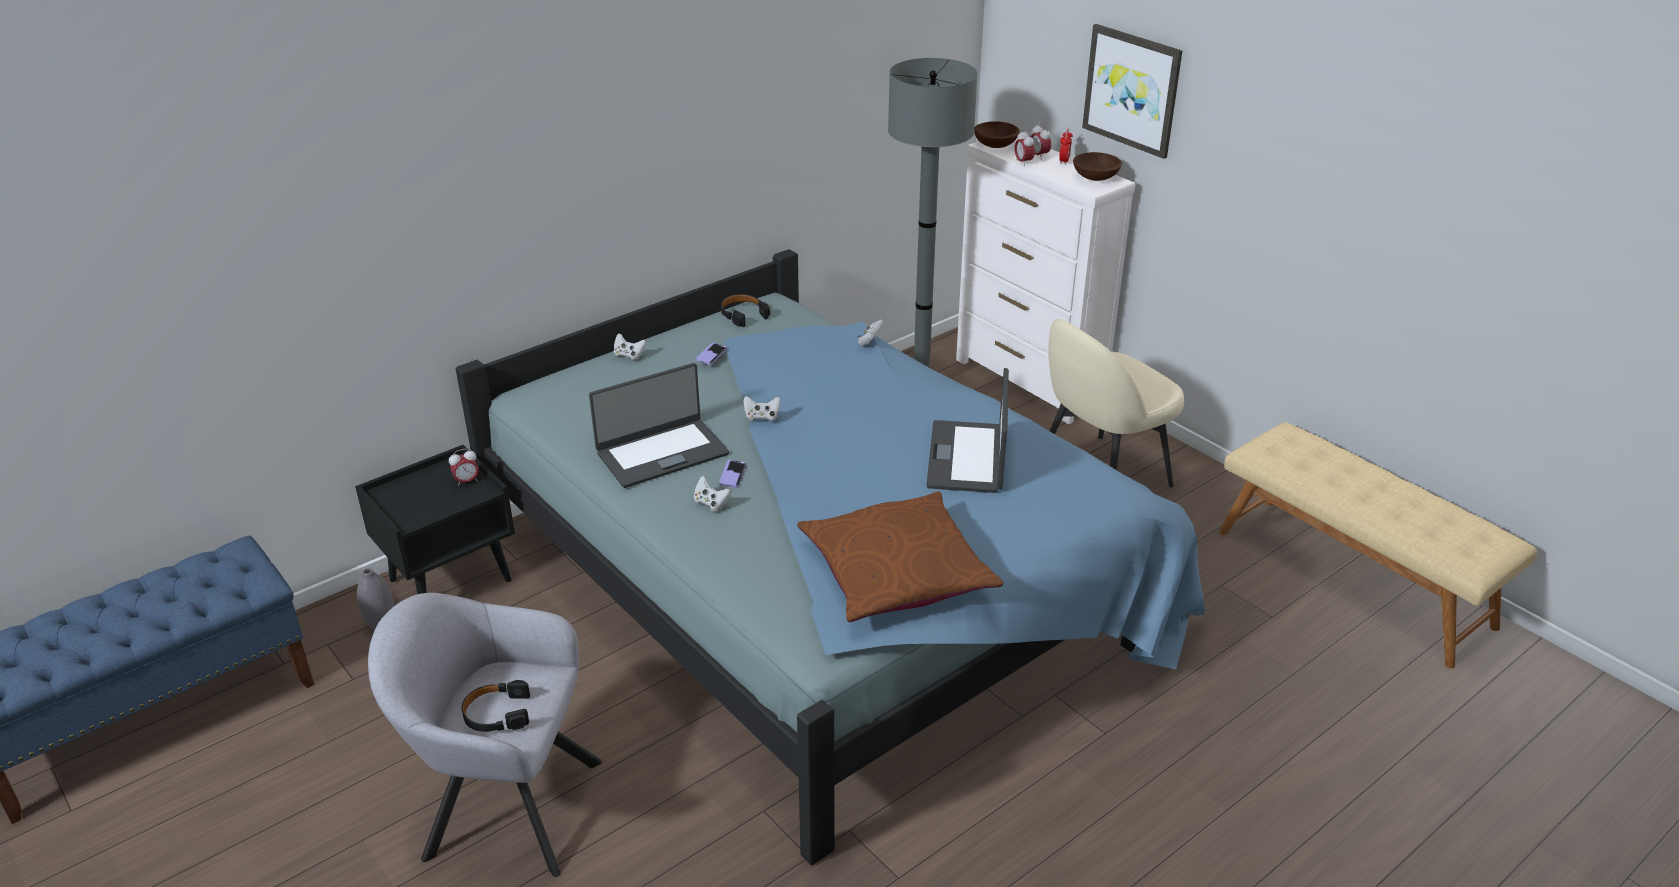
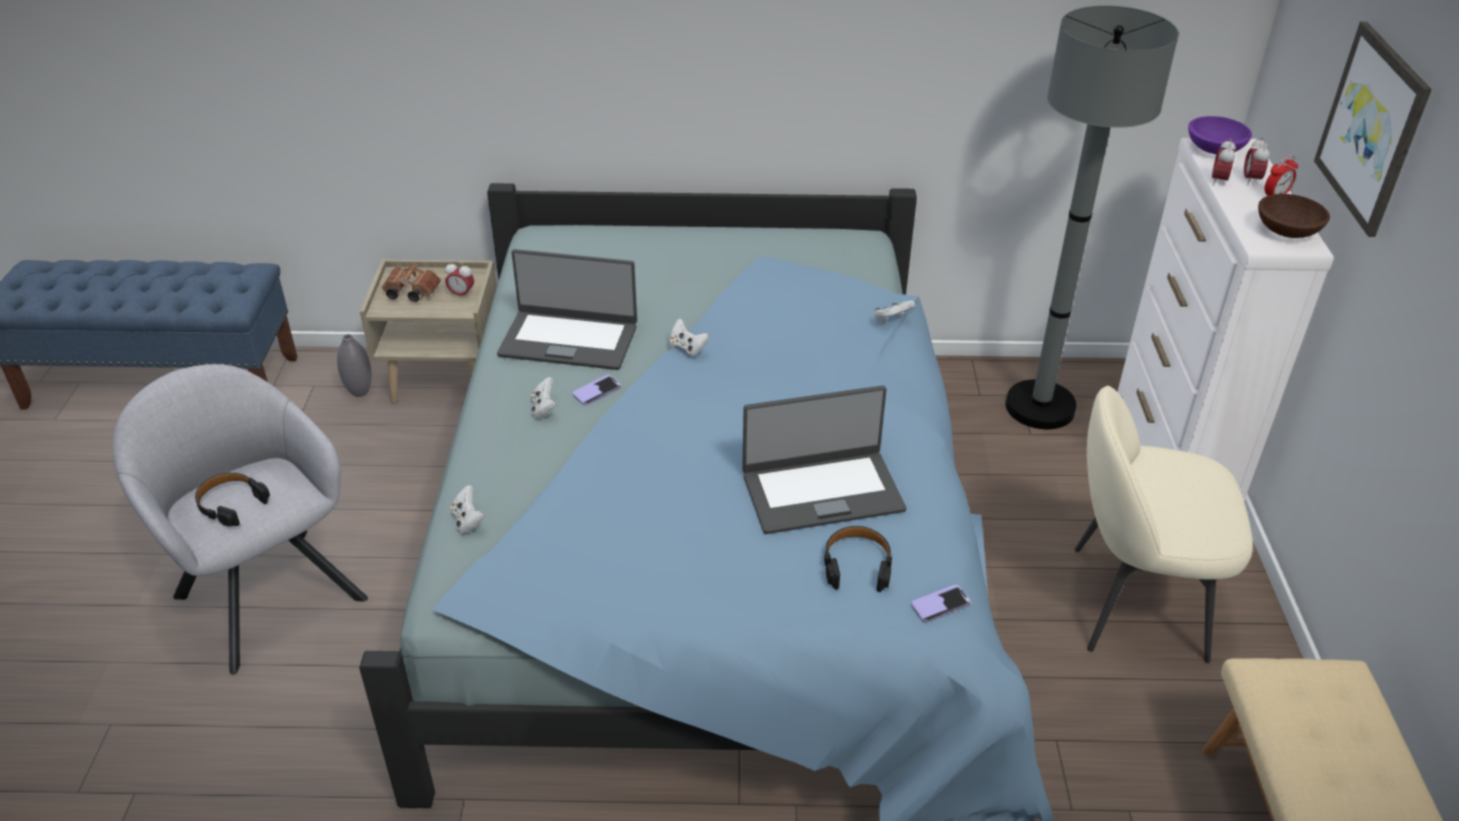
camera: 40 degrees right, 5 degrees up
(417, 500) = (410, 293): none -> brown binoculars
(451, 579) = (446, 379): black nightstand -> beige nightstand
(629, 355) = (664, 236): white game controller -> white game controller (468, 521)
(712, 355) = (726, 266): phone -> phone (940, 605)
(743, 315) = (813, 240): black headphones -> black headphones (857, 565)
(896, 572) = (594, 568): brown pillow -> none
(968, 457) = (822, 491): laptop -> laptop turned 150 degrees counterclockwise
(995, 145) = (1214, 149): brown bowl -> purple bowl

